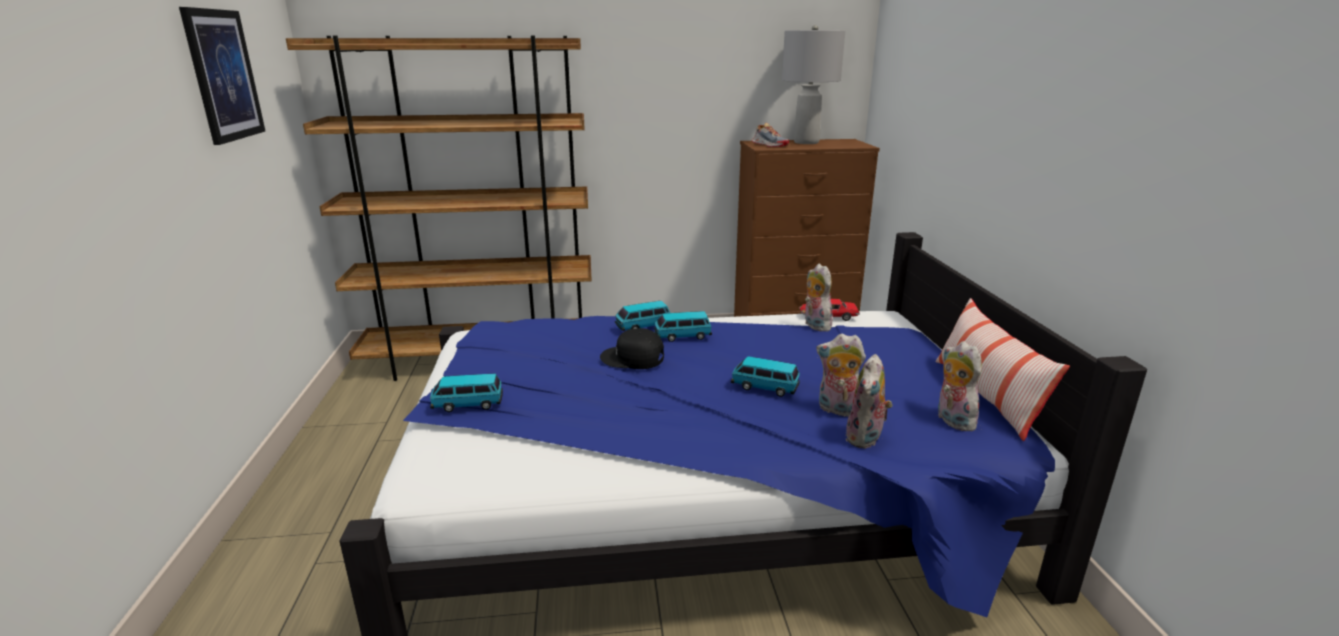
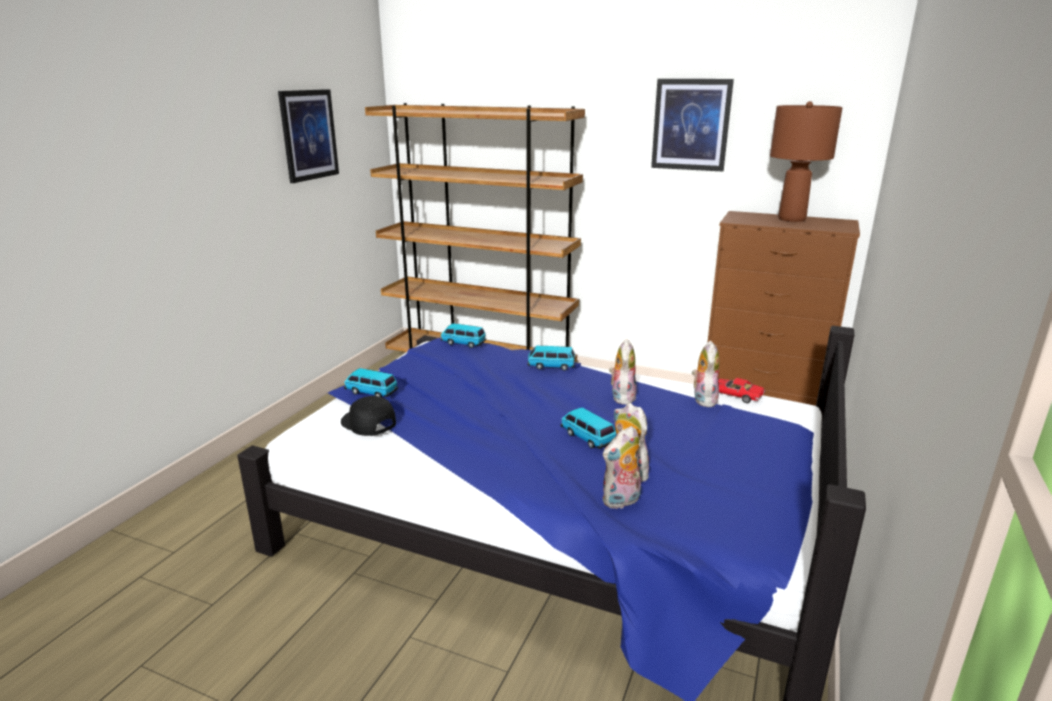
camera: 30 degrees right, 0 degrees up
(632, 358) = (513, 388): black cap -> black cap (367, 423)
(682, 336) = (572, 381): toy car -> toy car (463, 343)
(695, 53) = (691, 125): none -> picture
(769, 145) = (746, 218): shoe -> none
(806, 142) = (792, 219): grey table lamp -> brown table lamp
(951, 420) = (722, 512): plush toy -> plush toy (621, 397)
(986, 396) = (788, 504): pillow -> none

